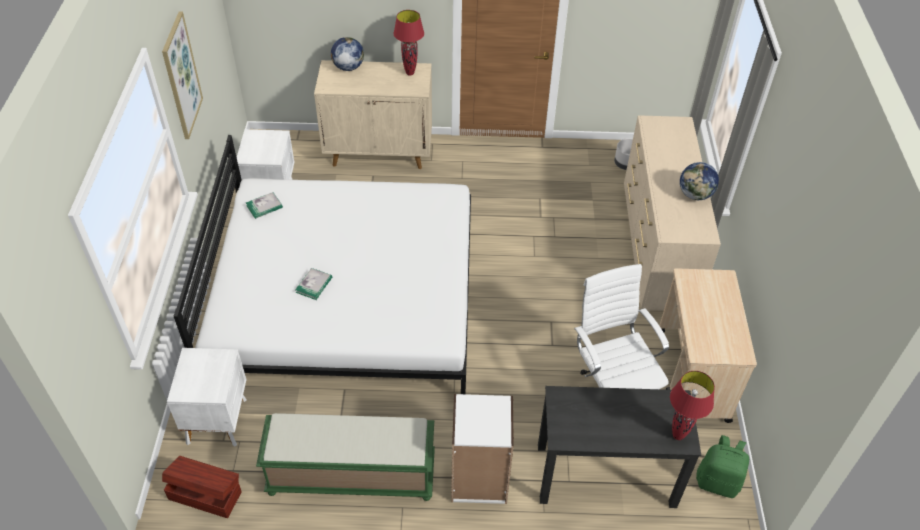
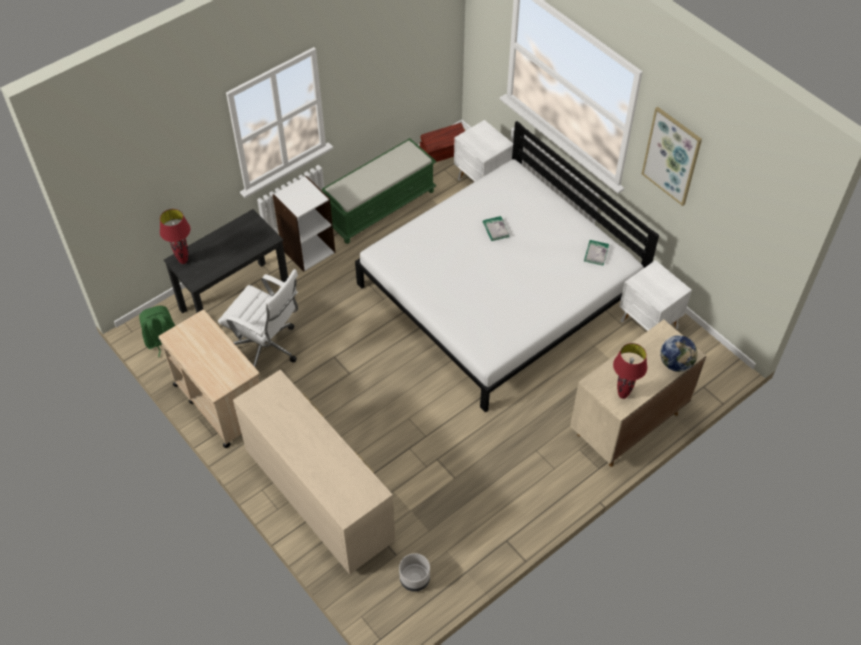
camera: 140 degrees right, 5 degrees up
(695, 195) = (281, 434): globe -> none

